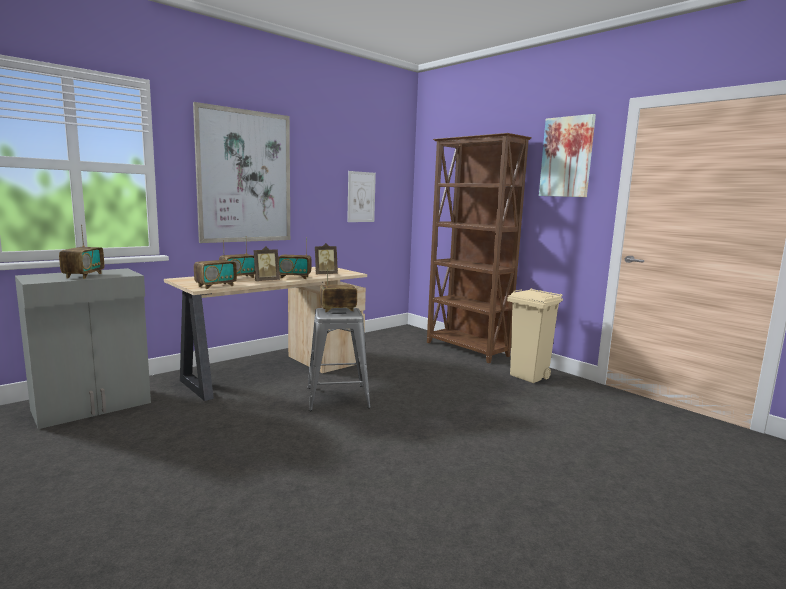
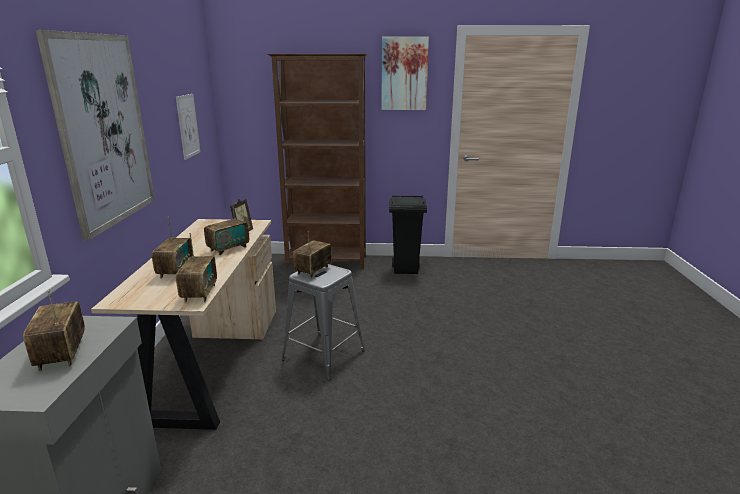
camera: 45 degrees left, 10 degrees up
(83, 276) = (62, 354): radio -> radio turned 150 degrees counterclockwise
(266, 281) = (220, 264): picture frame -> none
(529, 377) = (406, 269): beige trash can -> black trash can

